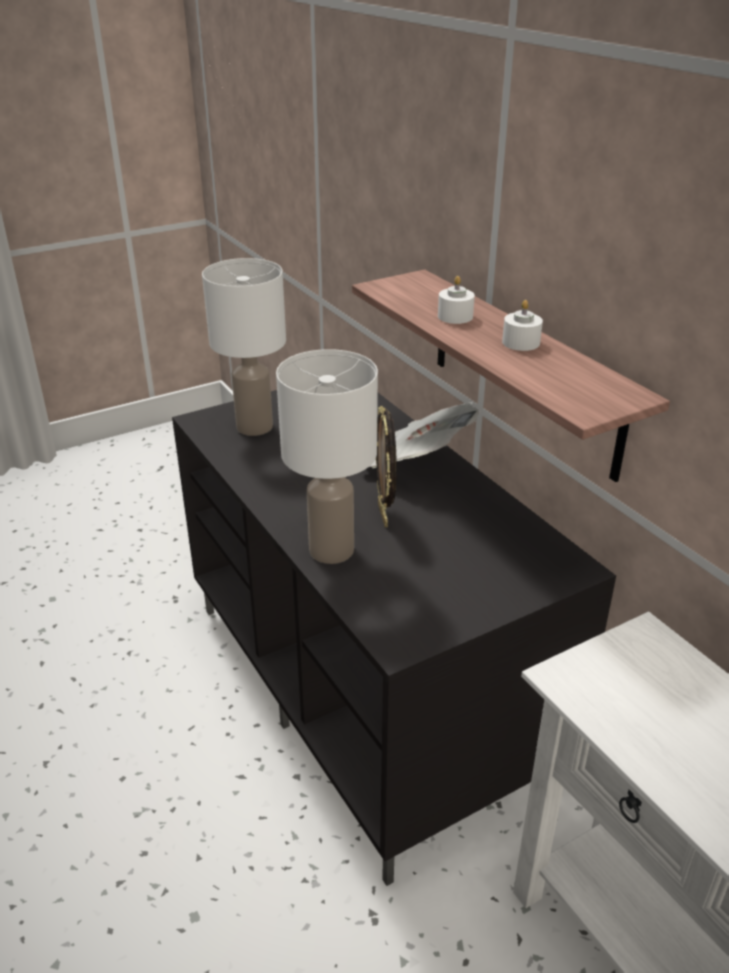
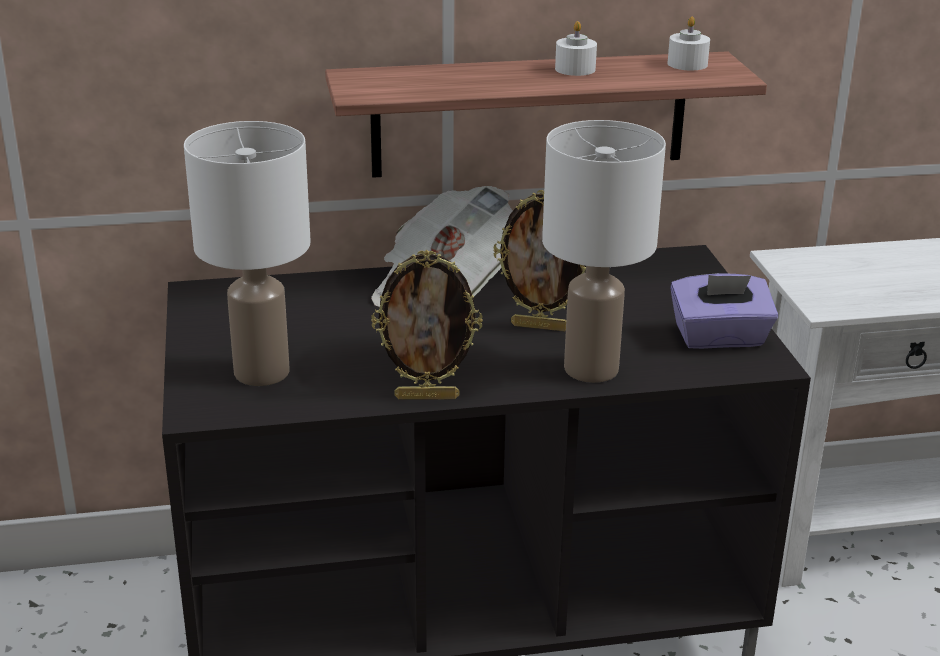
camera: 70 degrees left, 5 degrees down
(254, 489) = (427, 396): none -> picture frame
(427, 609) = (720, 338): none -> purple tissue box
(455, 316) = (485, 79): white candle -> white candle (687, 64)

